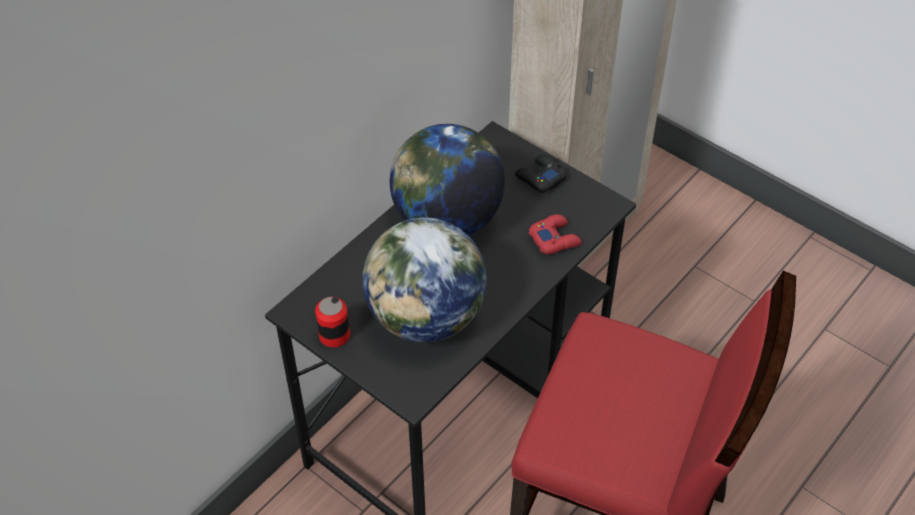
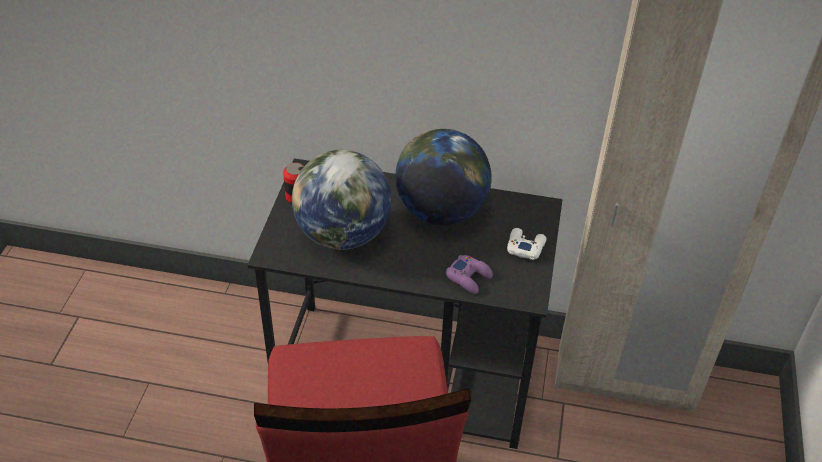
camera: 60 degrees right, 5 degrees down
(540, 178) = (525, 246): black game controller -> white game controller
(555, 239) = (469, 277): red game controller -> purple game controller

